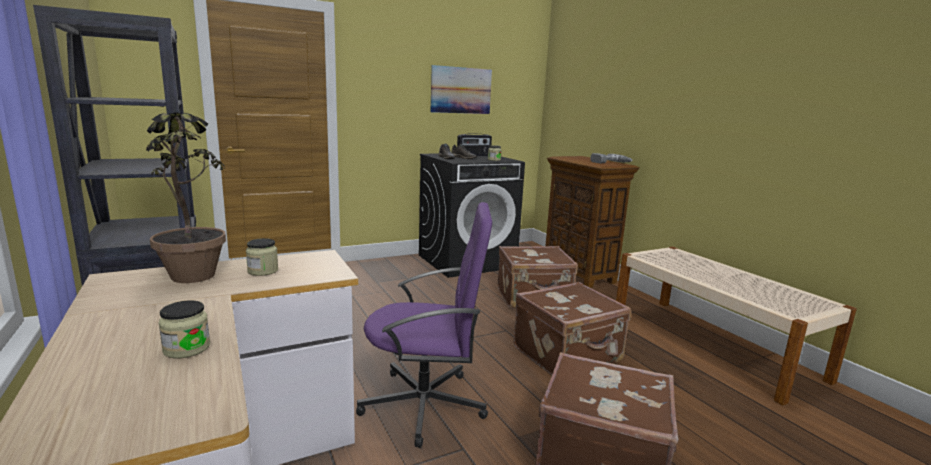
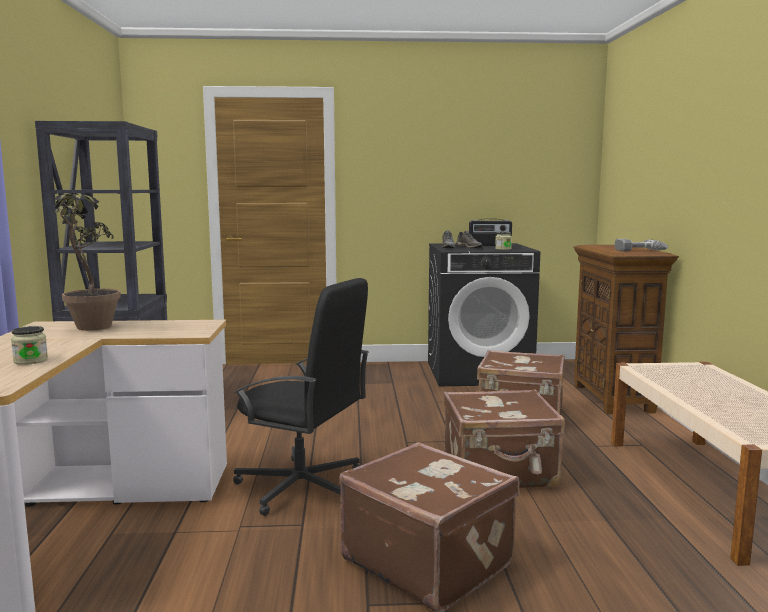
camera: 25 degrees right, 5 degrees down
(263, 271) = (146, 328): jar -> none
(425, 405) = (302, 487): purple office chair -> black office chair
(461, 90) = (482, 169): picture -> none

